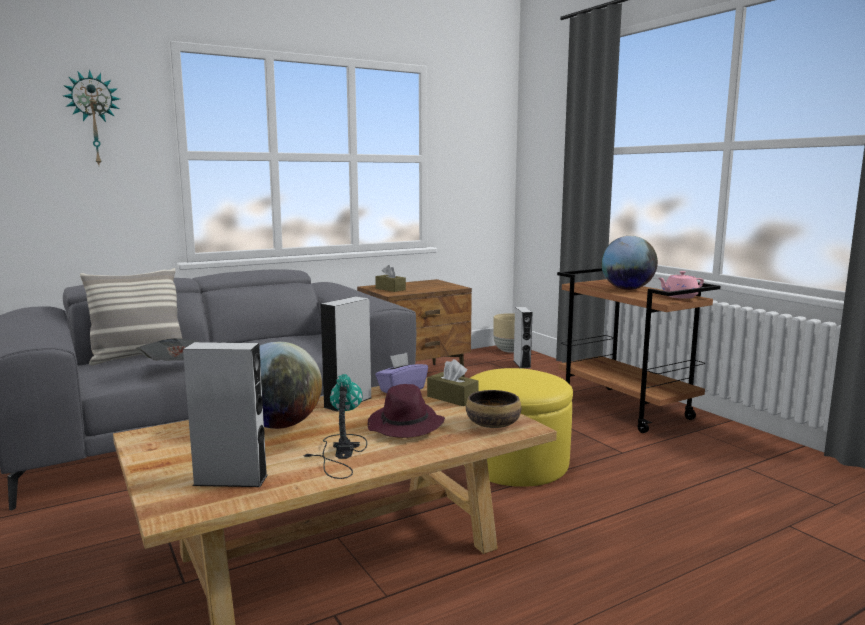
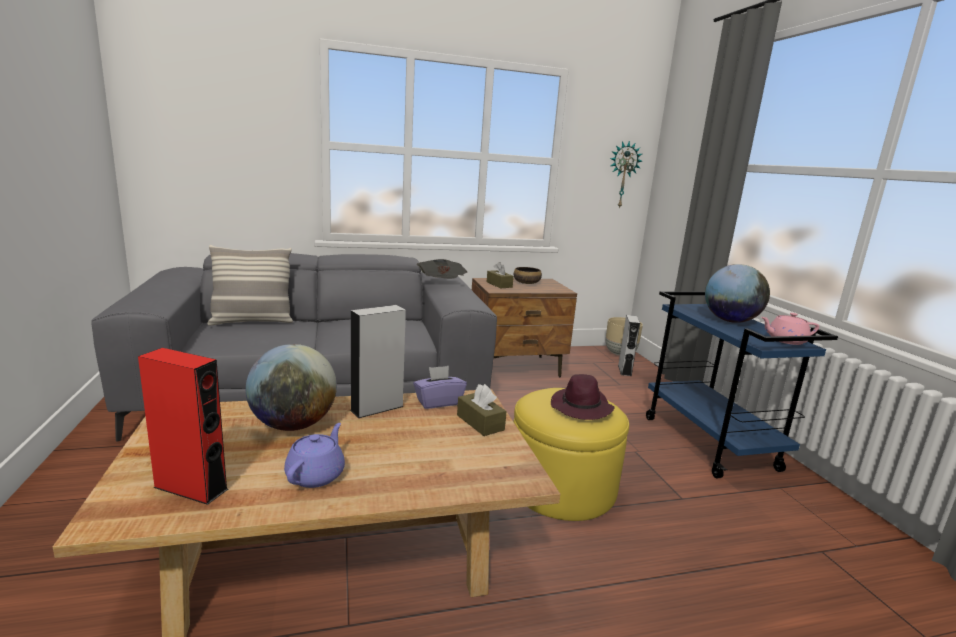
camera: 15 degrees right, 5 degrees up
(94, 119) = (250, 108): wall clock -> wall clock (622, 175)
(177, 369) = (267, 341): newspaper -> newspaper (442, 283)
(230, 480) = (191, 488): grey speaker -> red speaker
(339, 453) = (316, 475): table lamp -> purple teapot
(406, 426) = (407, 452): purple hat -> purple hat (581, 408)
(493, 424) = (496, 468): bowl -> bowl (526, 283)
(626, 409) = (710, 443): brown cart -> blue cart

